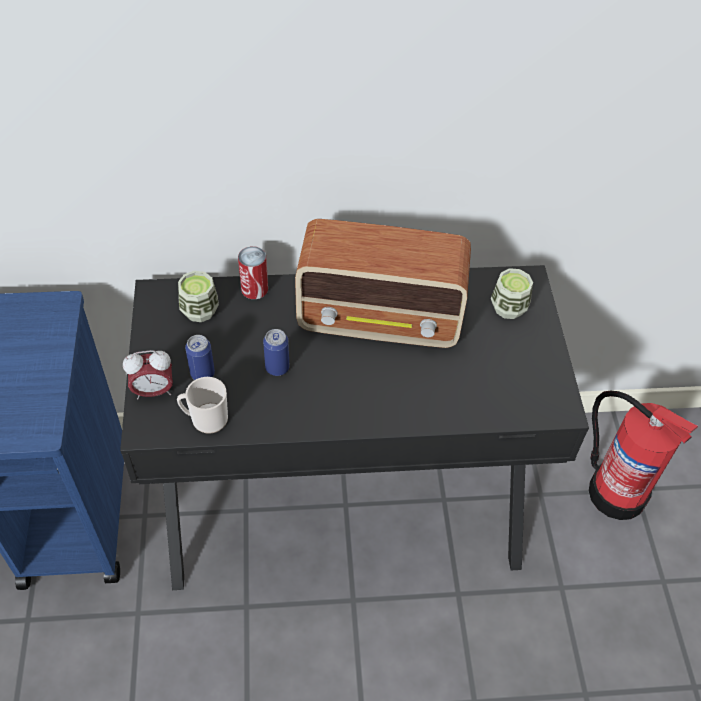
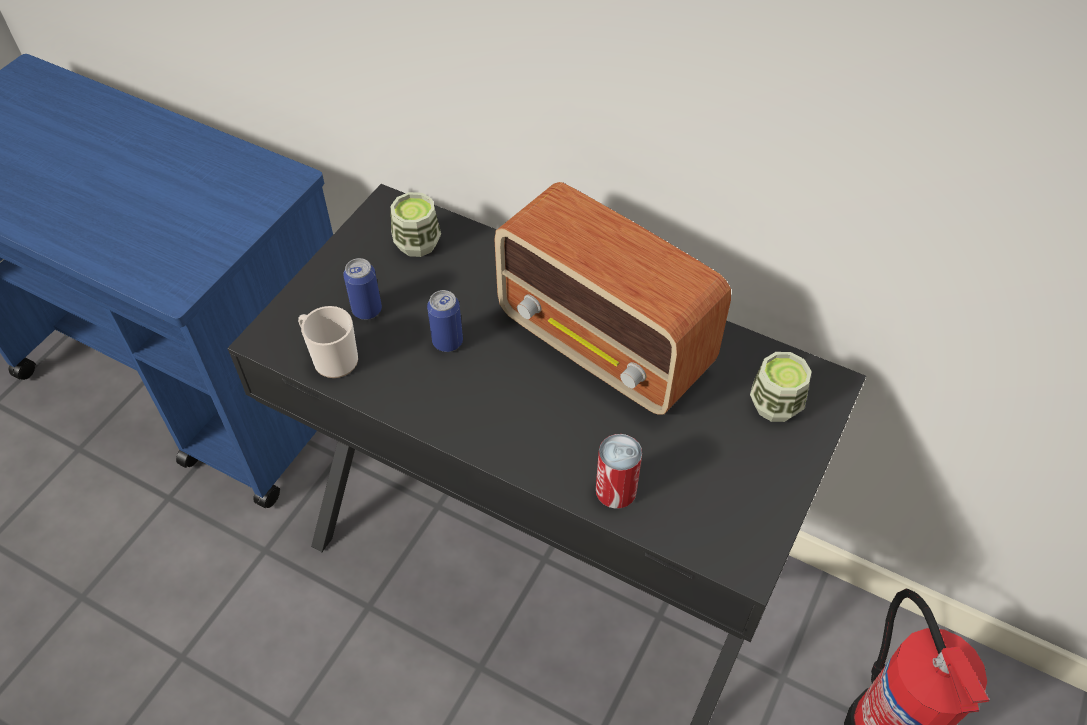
camera: 35 degrees right, 0 degrees up
(153, 391) = (305, 304): alarm clock -> none
(254, 289) = (492, 246): can -> can (616, 490)

